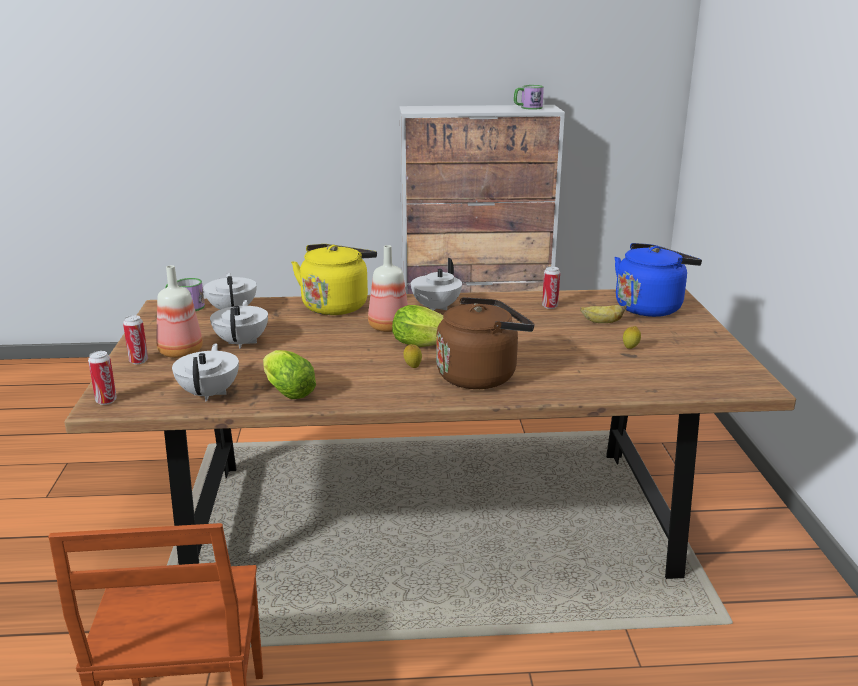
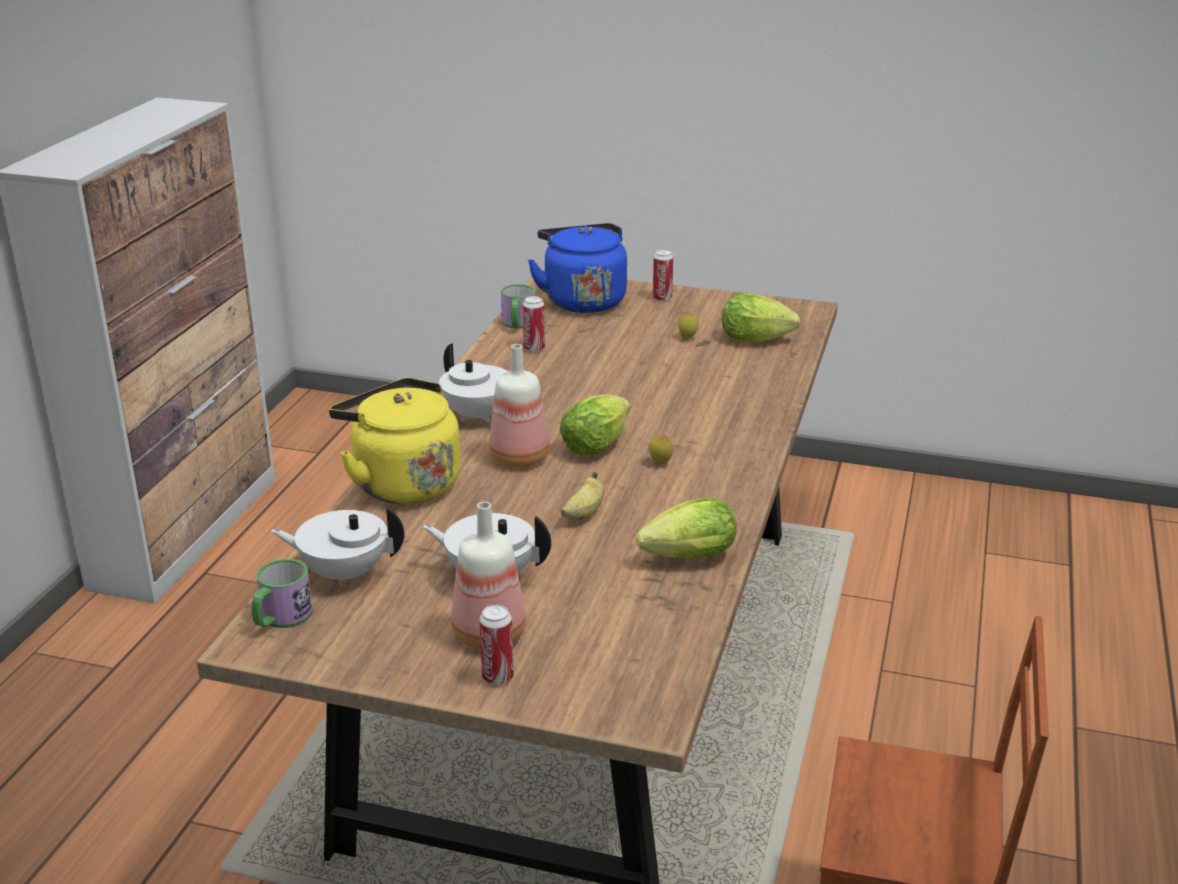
camera: 70 degrees left, 5 degrees up
(106, 401) = (635, 712): can -> can (662, 298)
(210, 393) = (658, 618): white teapot -> none
(480, 375) = (708, 428): brown kettle -> none
(527, 108) = (165, 112): mug -> mug (518, 324)
(601, 322) = (606, 334): banana -> banana (583, 514)
(662, 374) = (759, 340): none -> lettuce

